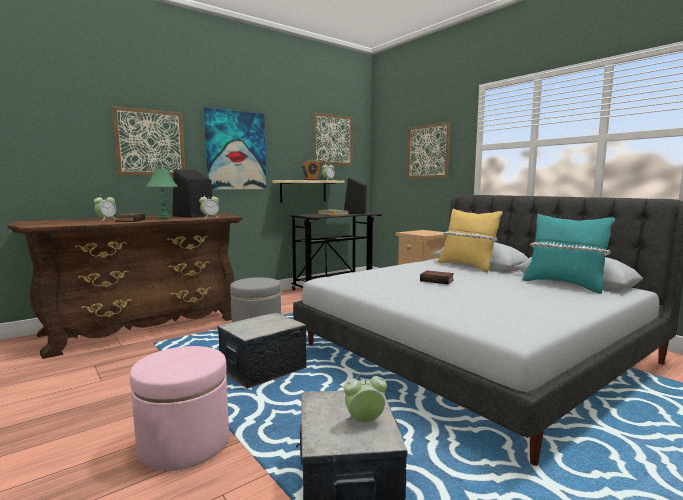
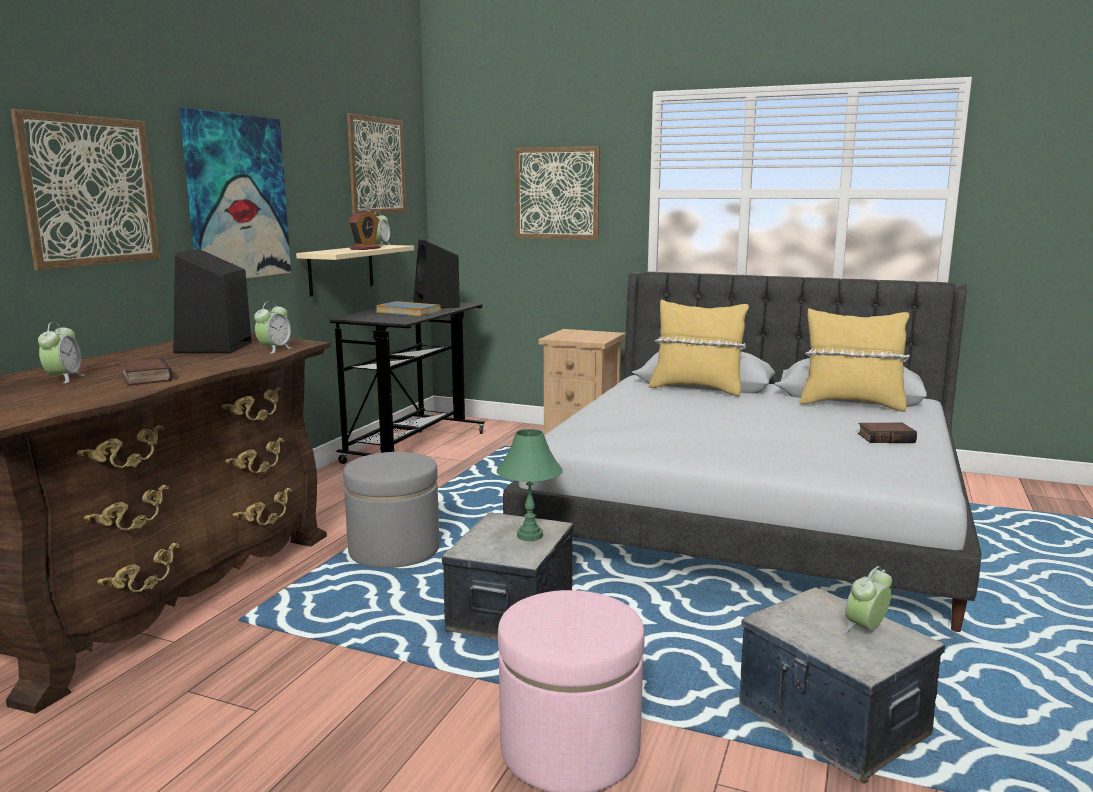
camera: 30 degrees left, 5 degrees up
(164, 218) = (186, 361): green table lamp -> green table lamp (530, 535)
(437, 280) = (714, 420): book -> book (886, 437)
(564, 285) = (850, 404): turquoise pillow -> yellow pillow

